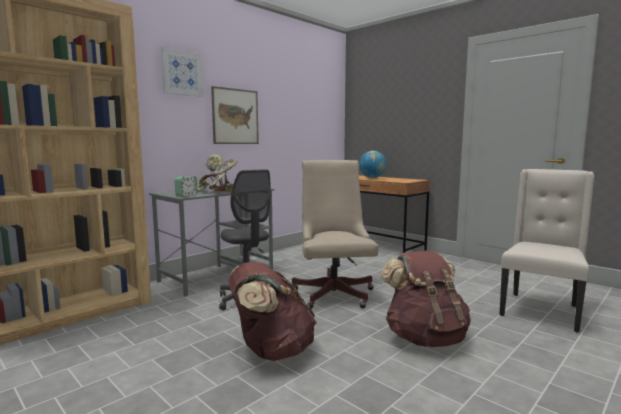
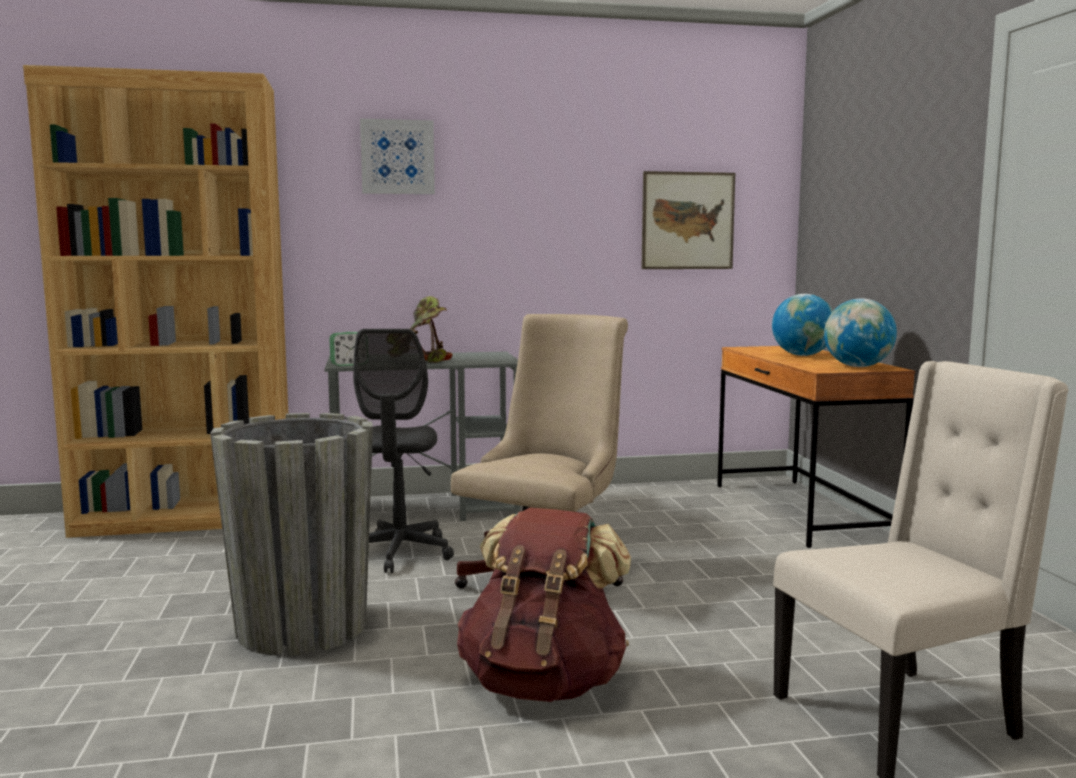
camera: 35 degrees right, 0 degrees up
(235, 116) = (503, 226): picture -> picture (688, 221)
(271, 351) = (302, 627): brown backpack -> grey planter
(409, 180) = (858, 367): none -> globe

